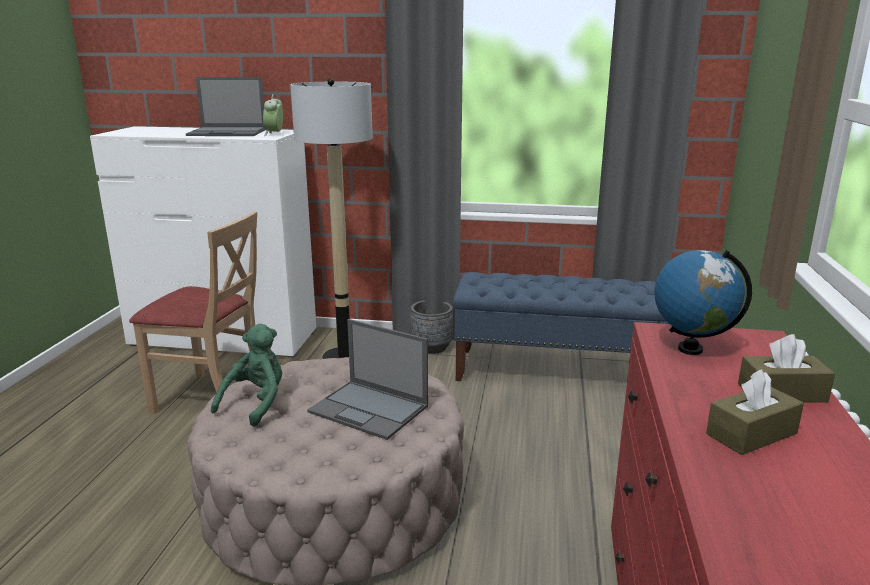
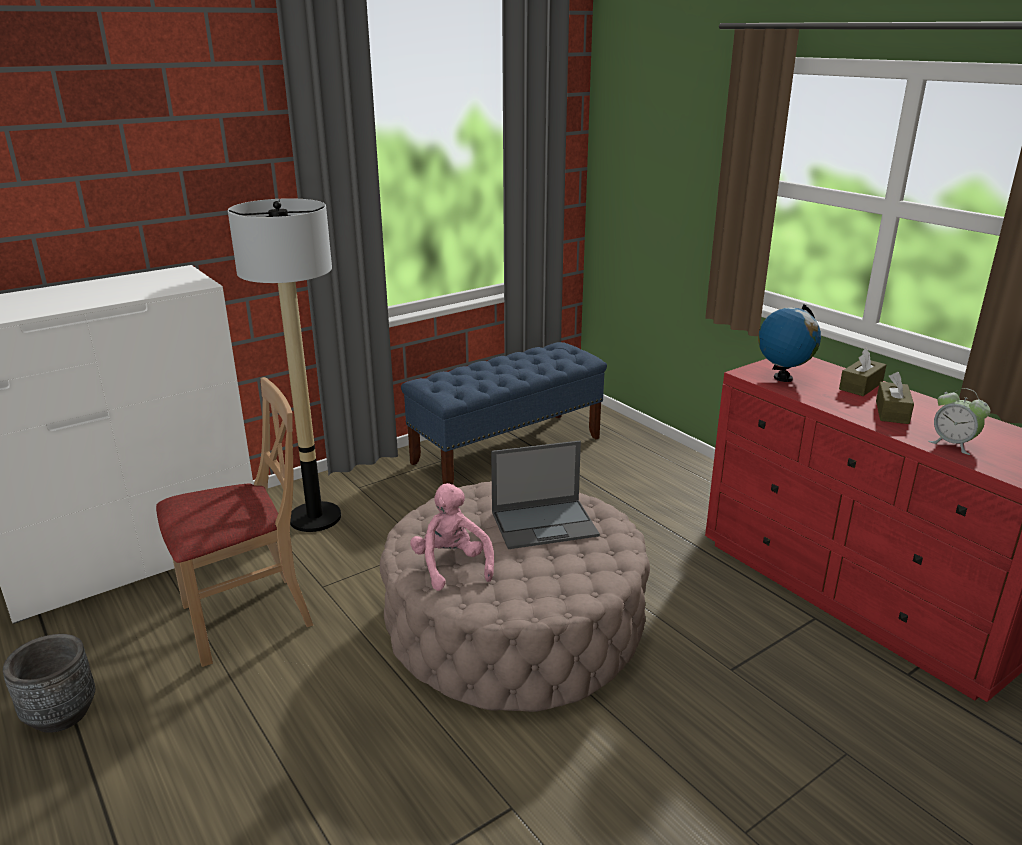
camera: 45 degrees left, 5 degrees up
(228, 132) = (117, 288): laptop -> none
(256, 403) = (452, 566): green plush toy -> pink plush toy
(274, 134) = (188, 278): alarm clock -> alarm clock (953, 444)
(431, 347) = (378, 472): grey planter -> grey planter (61, 714)

